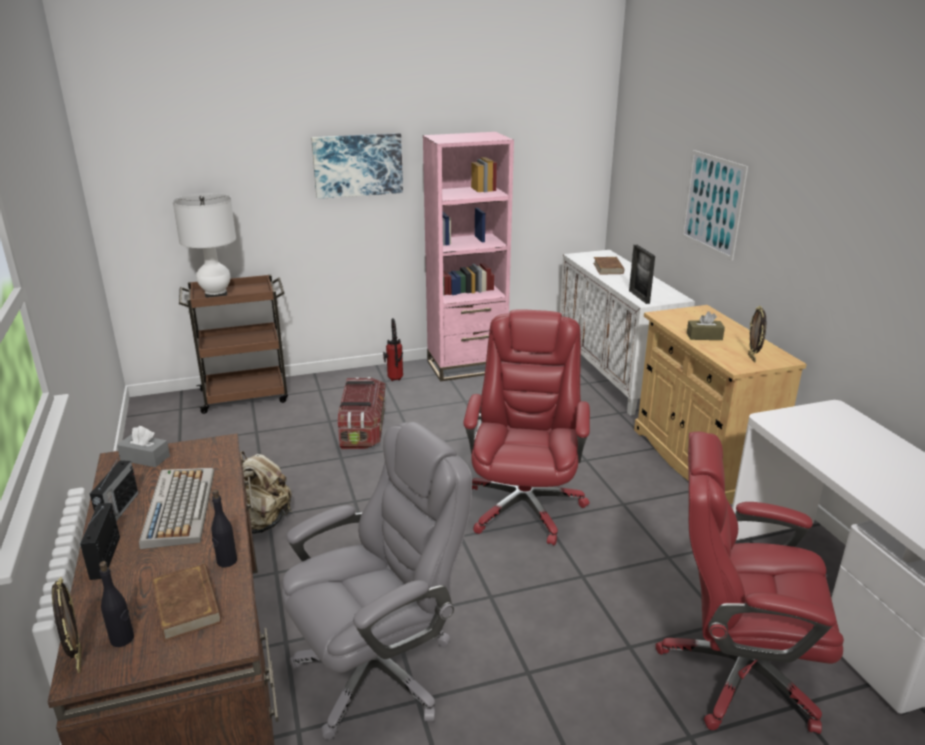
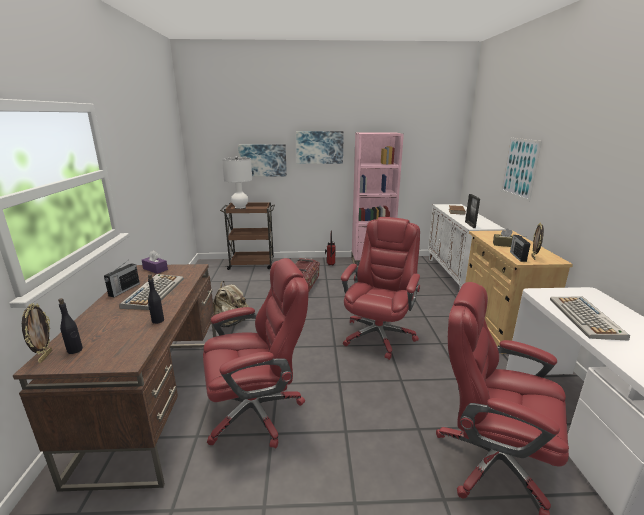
camera: 15 degrees right, 5 degrees down
(106, 556) = (101, 309): radio -> radio (517, 256)
(145, 458) = (155, 269): grey tissue box -> purple tissue box
(187, 605) = (121, 339): brown book -> none
(249, 195) = (263, 160): none -> picture
(378, 671) = (257, 411): grey office chair -> red office chair
(840, 454) = (586, 318): none -> keyboard

